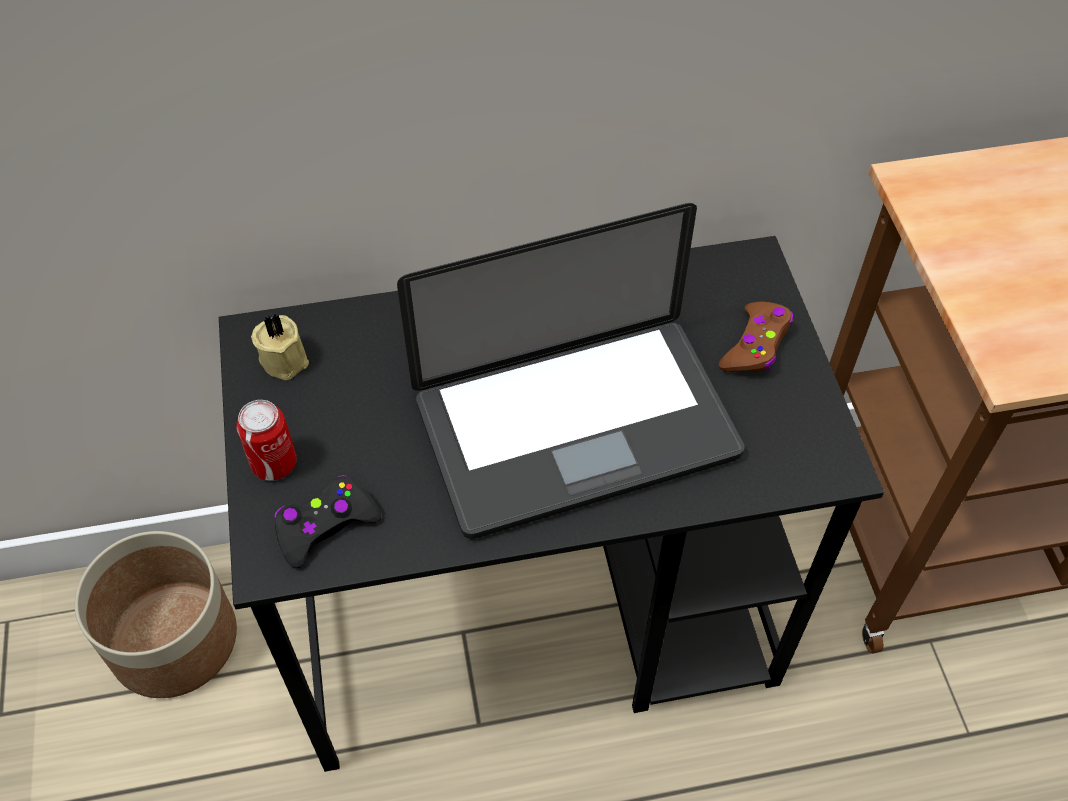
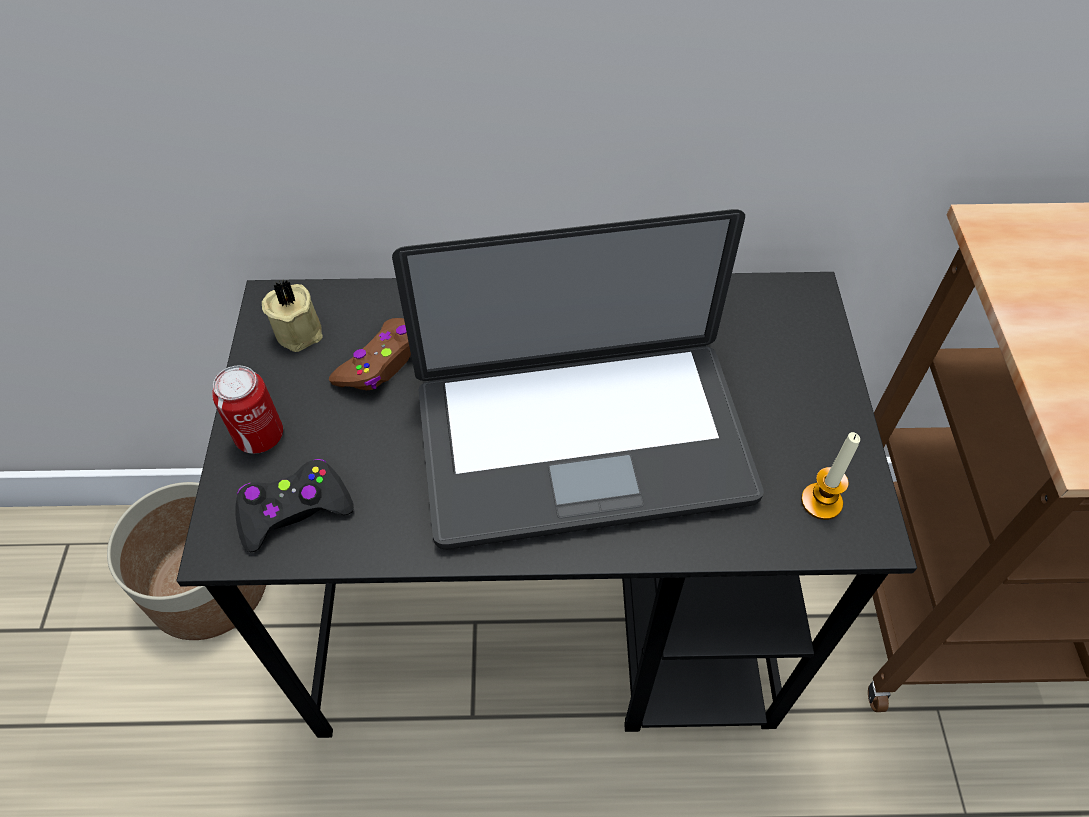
camera: 10 degrees right, 0 degrees up
(756, 345) = (794, 383): brown game controller -> brown game controller (381, 363)
(795, 448) = (821, 502): none -> candle

